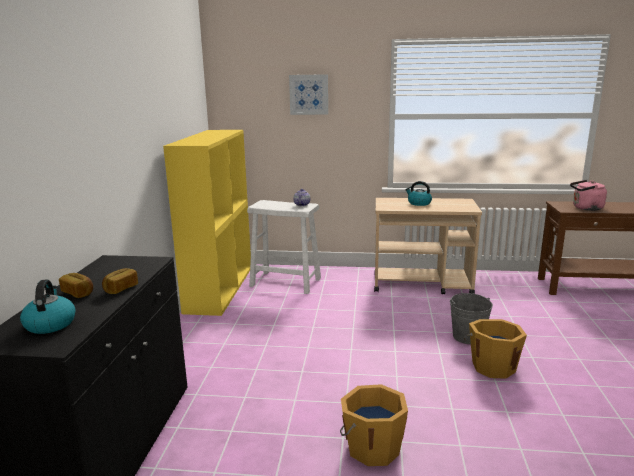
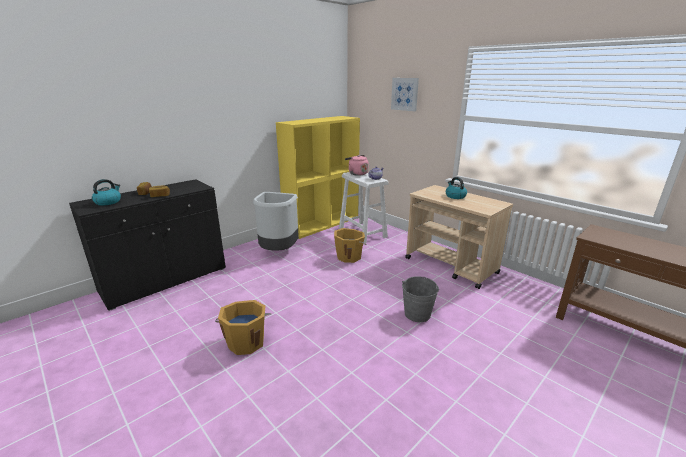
camera: 40 degrees right, 5 degrees up
(222, 340) = (278, 251): none -> grey trash can
(493, 366) = (397, 341): orange bucket -> orange bucket (349, 256)
(585, 208) = (619, 242): pink kettle -> pink kettle (357, 173)

